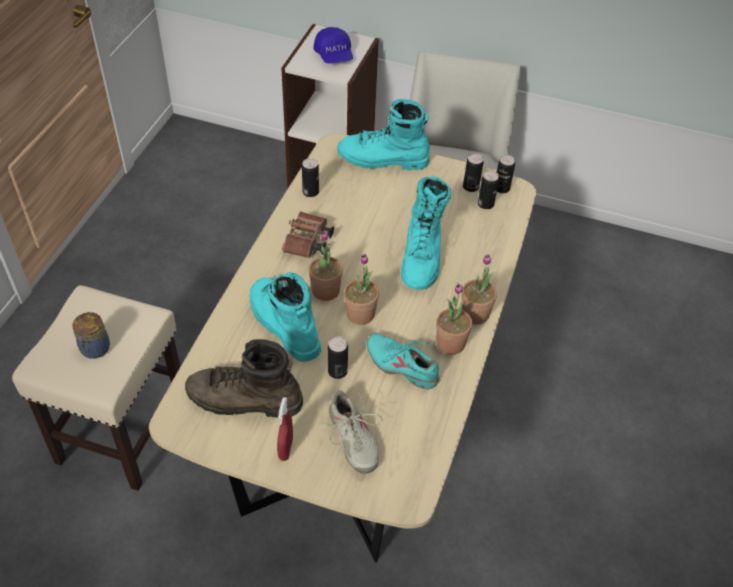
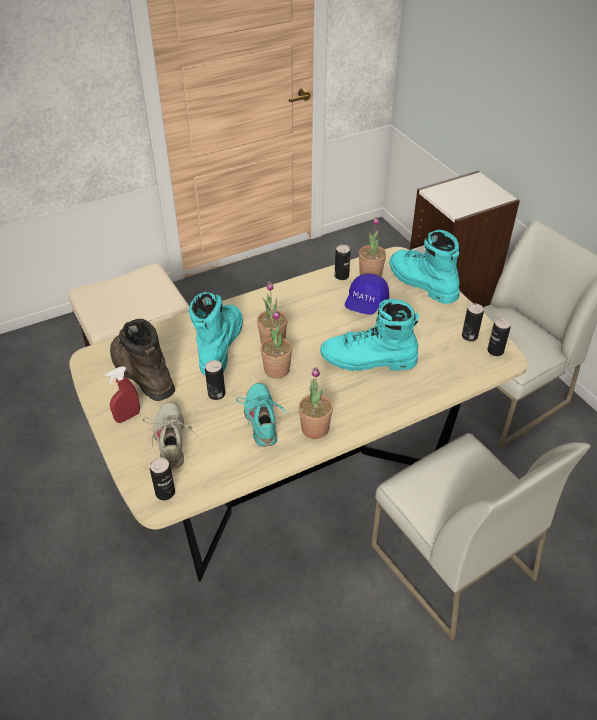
camera: 45 degrees right, 5 degrees down
(94, 349) = (122, 302): jar -> none
(307, 243) = (298, 306): brown binoculars -> none
(334, 56) = (467, 197): blue cap -> blue cap (366, 304)
(352, 439) = (172, 440): beige shoe -> beige shoe turned 150 degrees clockwise
(422, 257) = (368, 360): turquoise boot -> turquoise boot turned 45 degrees clockwise
(475, 314) = (358, 421): potted plant -> potted plant (370, 274)
(485, 204) = (466, 354): can -> can (165, 493)
(538, 391) = (450, 561): none -> white chair

